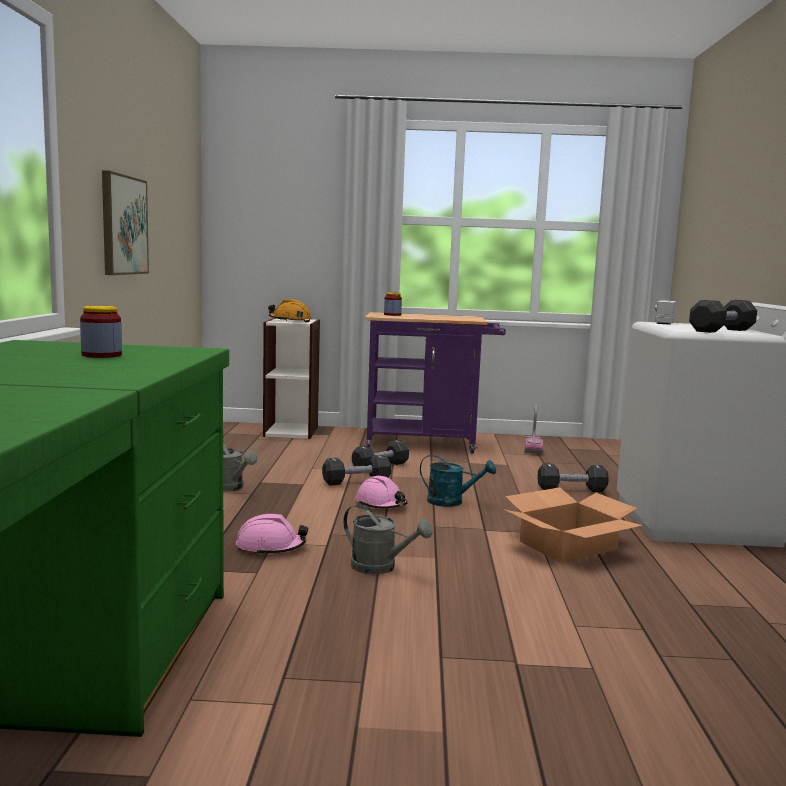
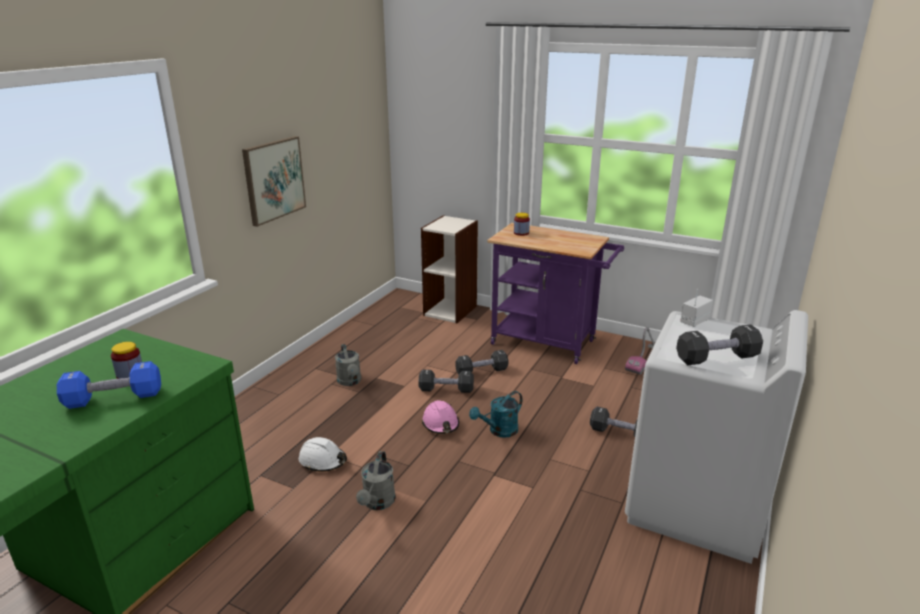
camera: 25 degrees right, 15 degrees up
(113, 364) = (114, 398): none -> blue dumbbell
(270, 547) = (323, 461): pink hard hat -> white hard hat
(290, 321) = (446, 225): orange hard hat -> none
(381, 567) = (377, 503): grey watering can -> grey watering can turned 45 degrees clockwise
(452, 502) = (499, 431): turquoise watering can -> turquoise watering can turned 105 degrees clockwise
(568, 545) = (544, 511): cardboard box -> none

